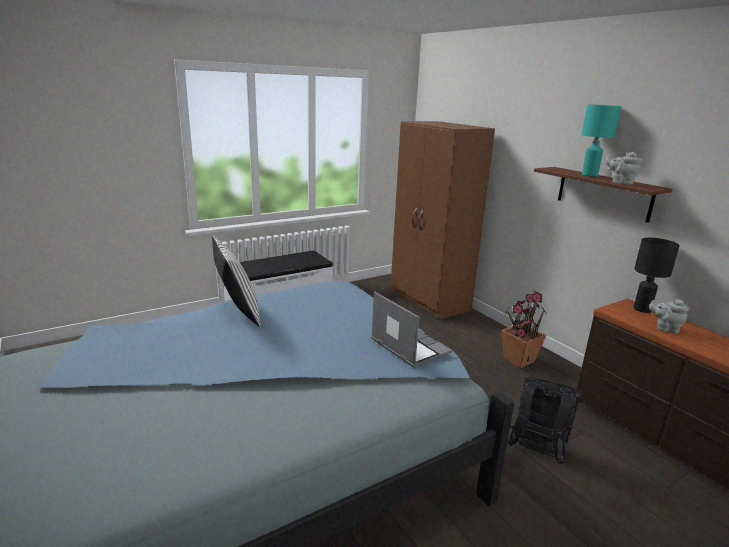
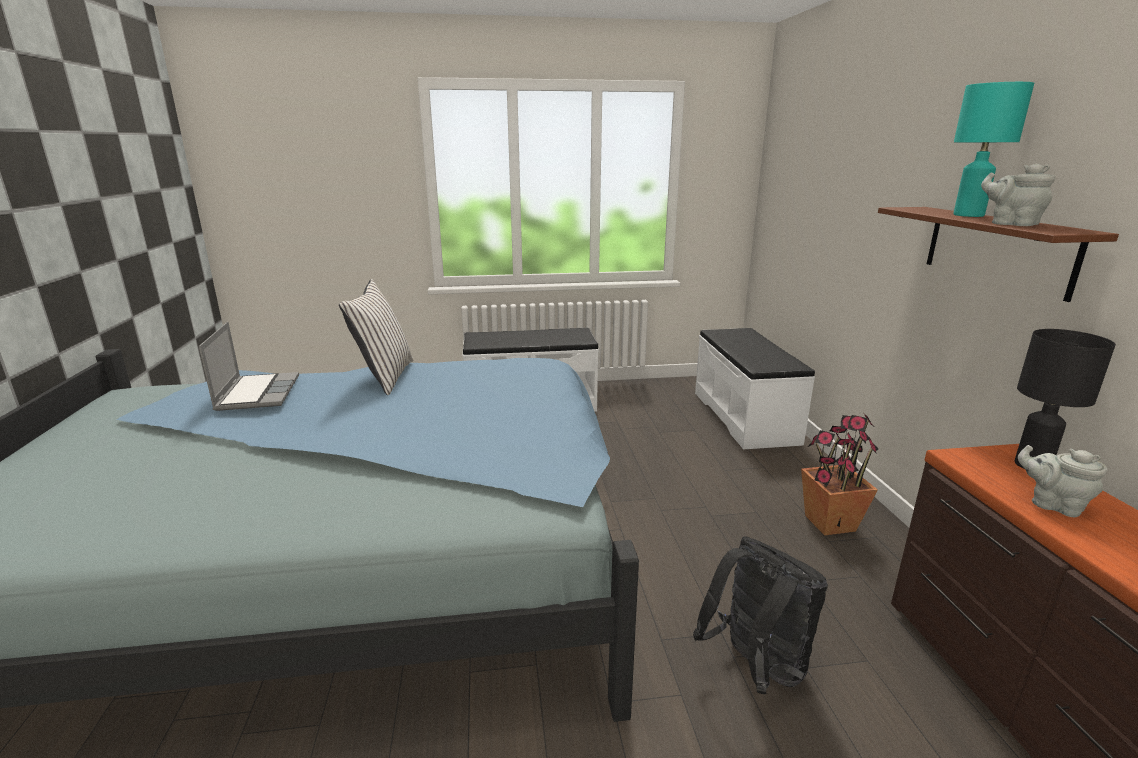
camera: 25 degrees right, 0 degrees up
(408, 346) = (540, 449): laptop -> laptop (257, 393)
(429, 300) = (745, 417): brown wardrobe -> white bench

